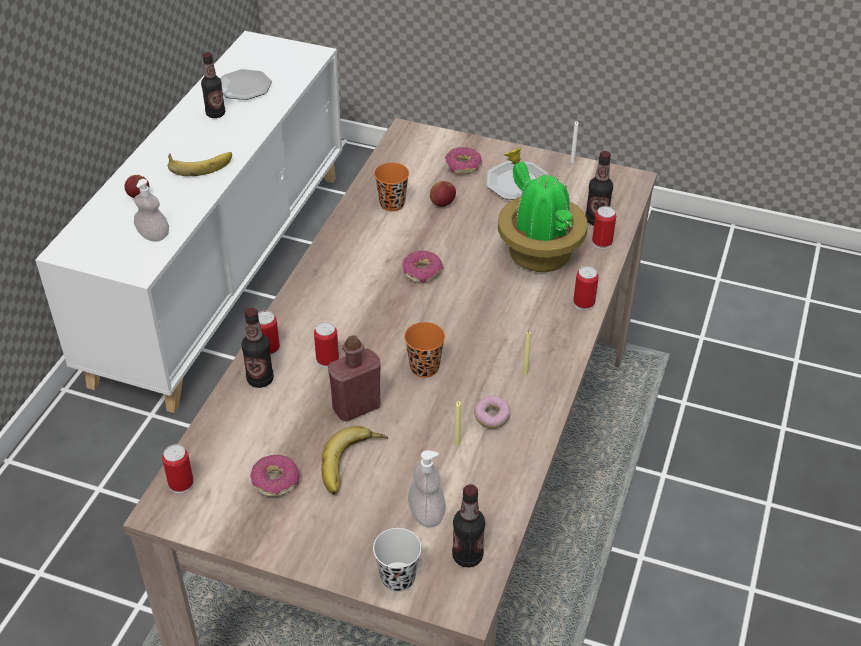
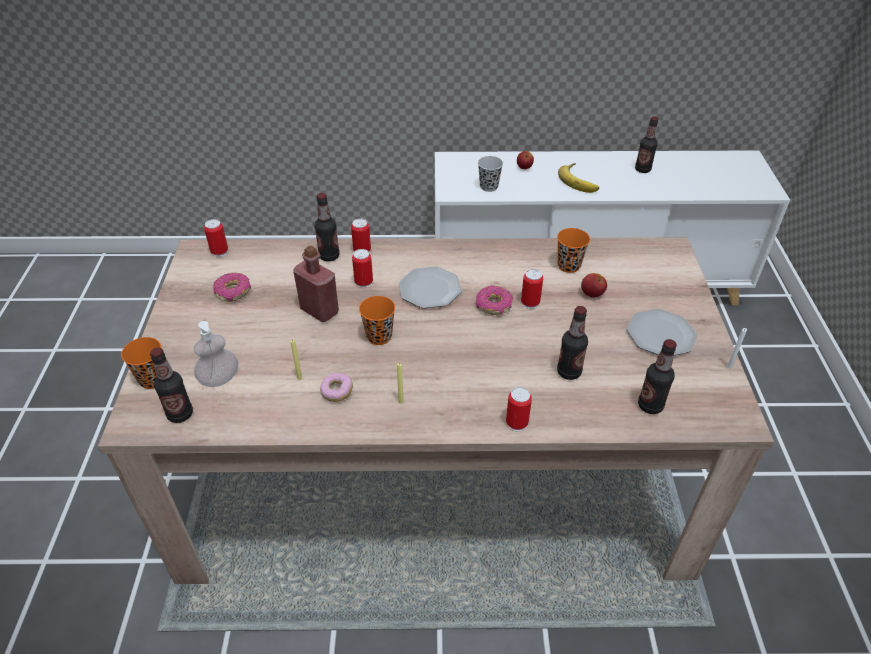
camera: 70 degrees right, 0 degrees up
(153, 235) = (489, 187): soap dispenser -> black cup
(244, 86) = (688, 171): plate -> plate (430, 289)
(353, 465) = (259, 325): banana -> none
(398, 578) = (152, 379): white cup -> orange cup
(463, 166) = (655, 293): donut -> none
(537, 252) = (569, 372): potted plant -> bottle
(602, 243) = (617, 417): can -> can (530, 302)

